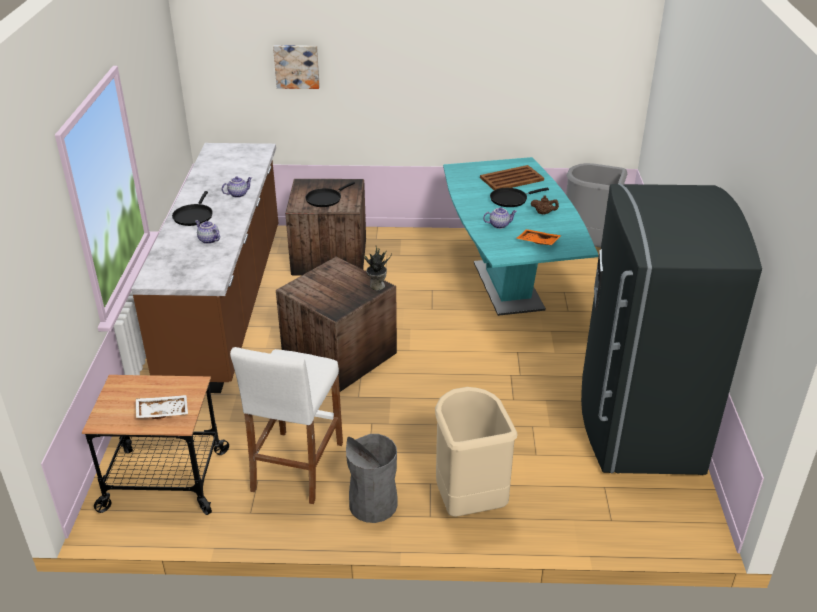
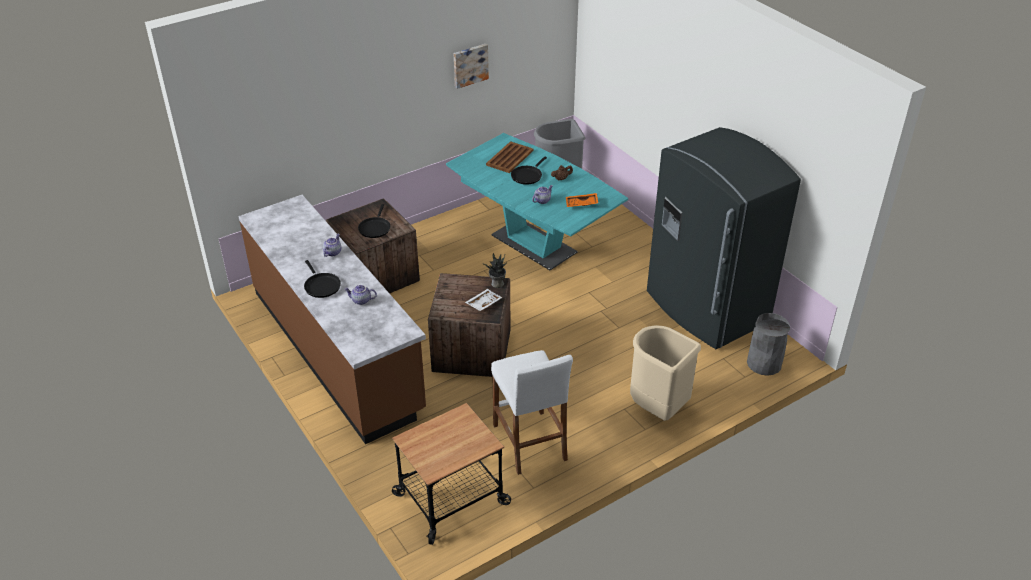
camera: 35 degrees left, 5 degrees up
(162, 411) = (465, 442): white tray -> white tray (483, 303)
(297, 66) = (308, 120): picture -> picture (470, 65)
(373, 504) = (604, 440): grey trash can -> grey trash can (764, 363)

